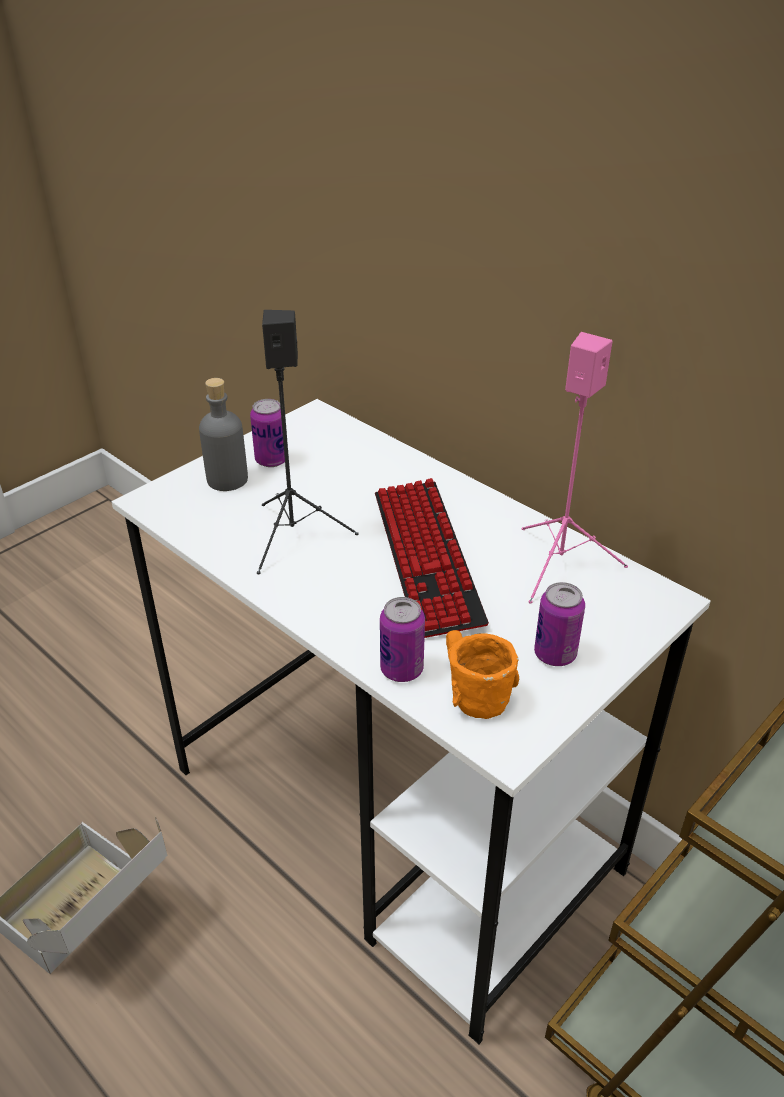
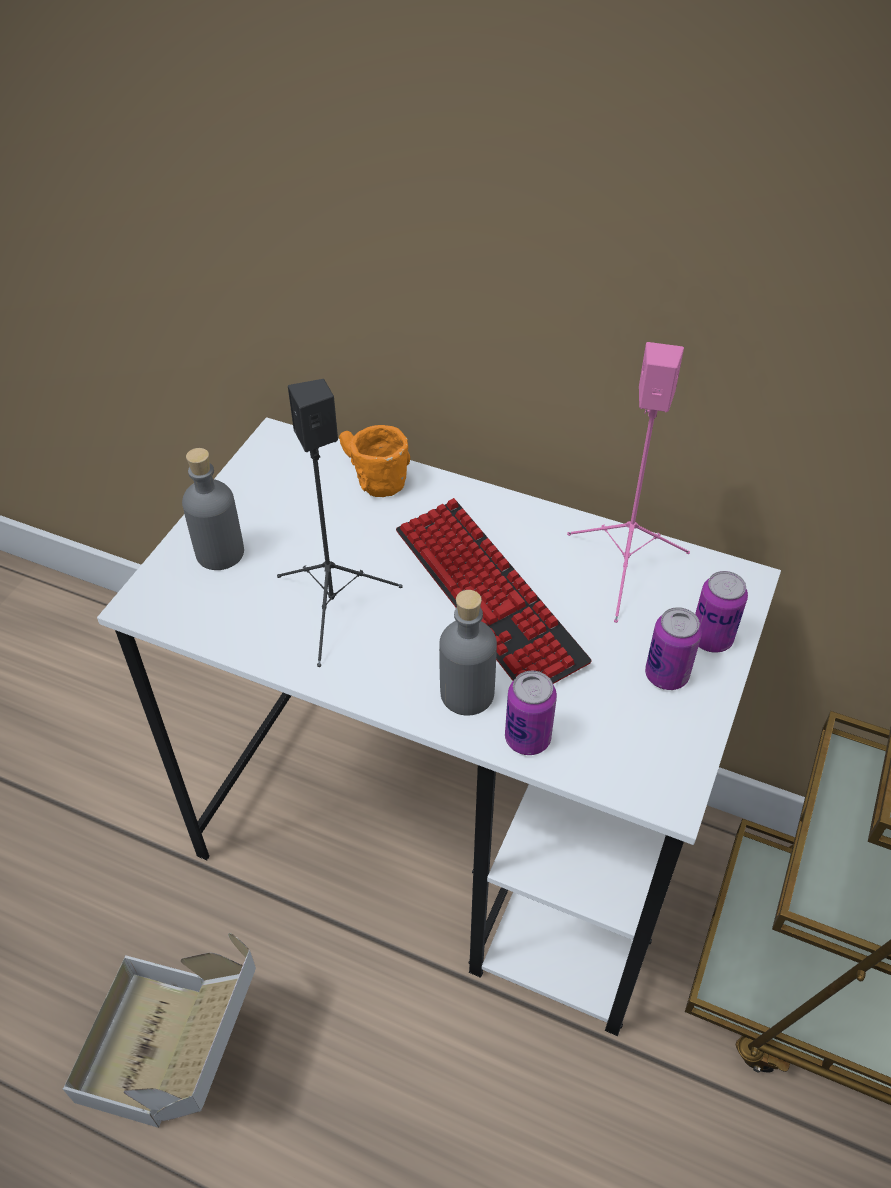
camera: 20 degrees left, 10 degrees up
(271, 460) = (257, 514): can -> can (711, 638)
(368, 623) = (467, 693): none -> grey bottle
(468, 689) = (603, 741): orange mug -> orange mug (369, 477)

